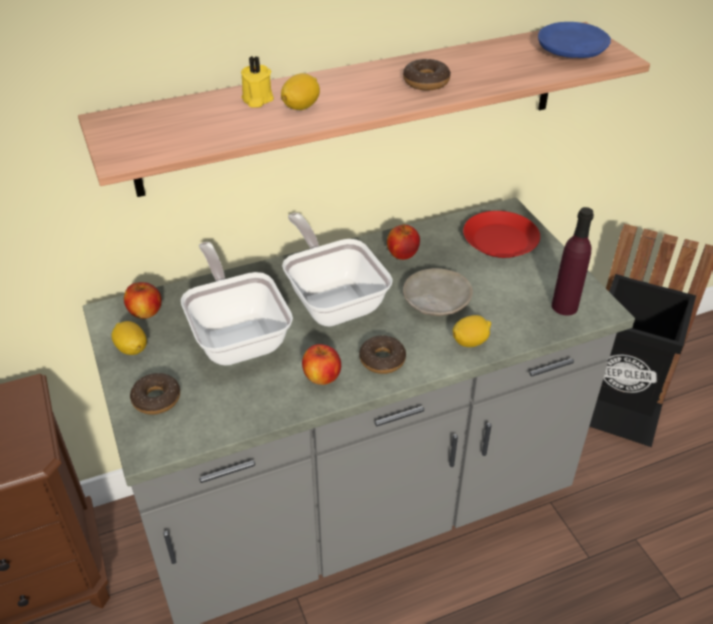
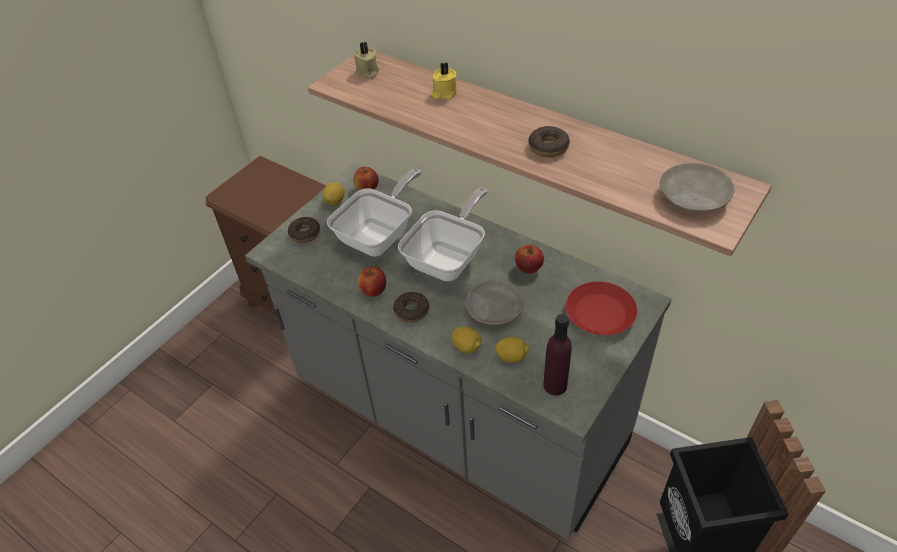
camera: 60 degrees right, 5 degrees up
(139, 128) = (367, 72): none -> beige candle
(301, 106) = (453, 113): lemon -> lemon (512, 357)
(571, 52) = (693, 197): blue plate -> beige plate

